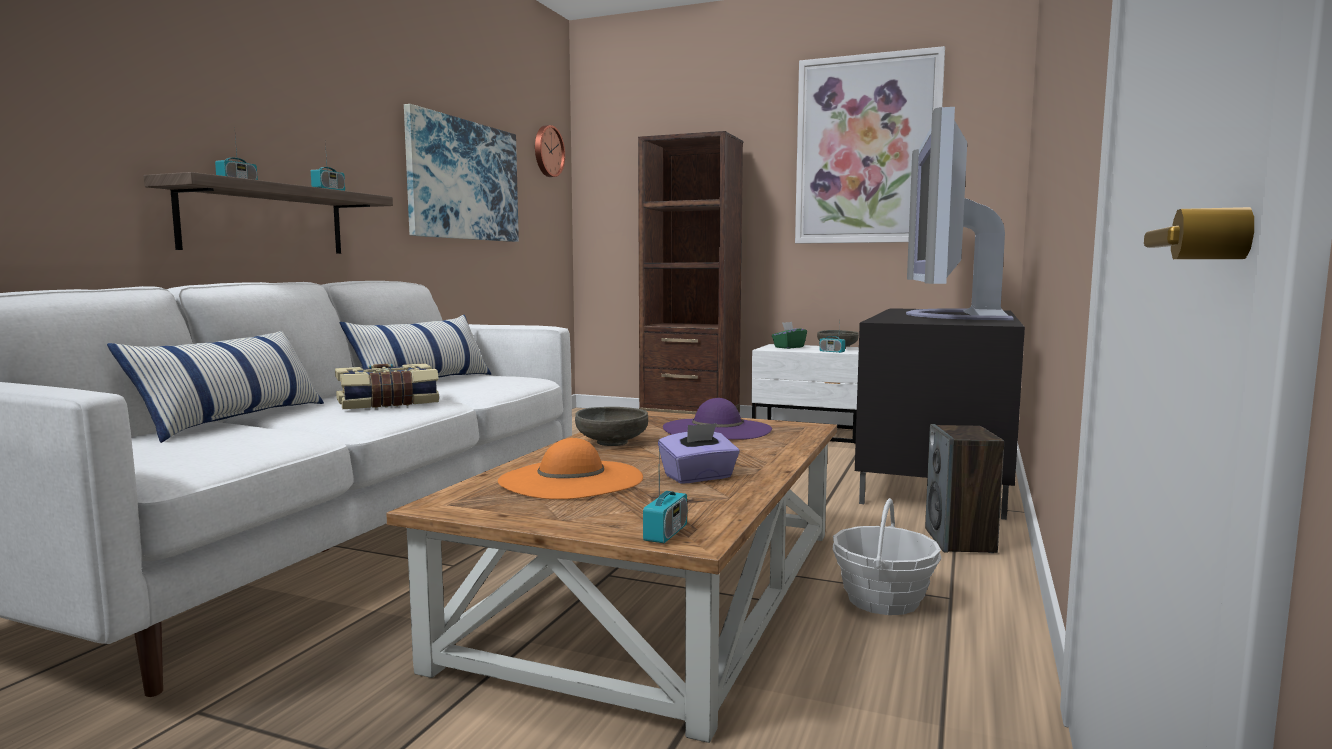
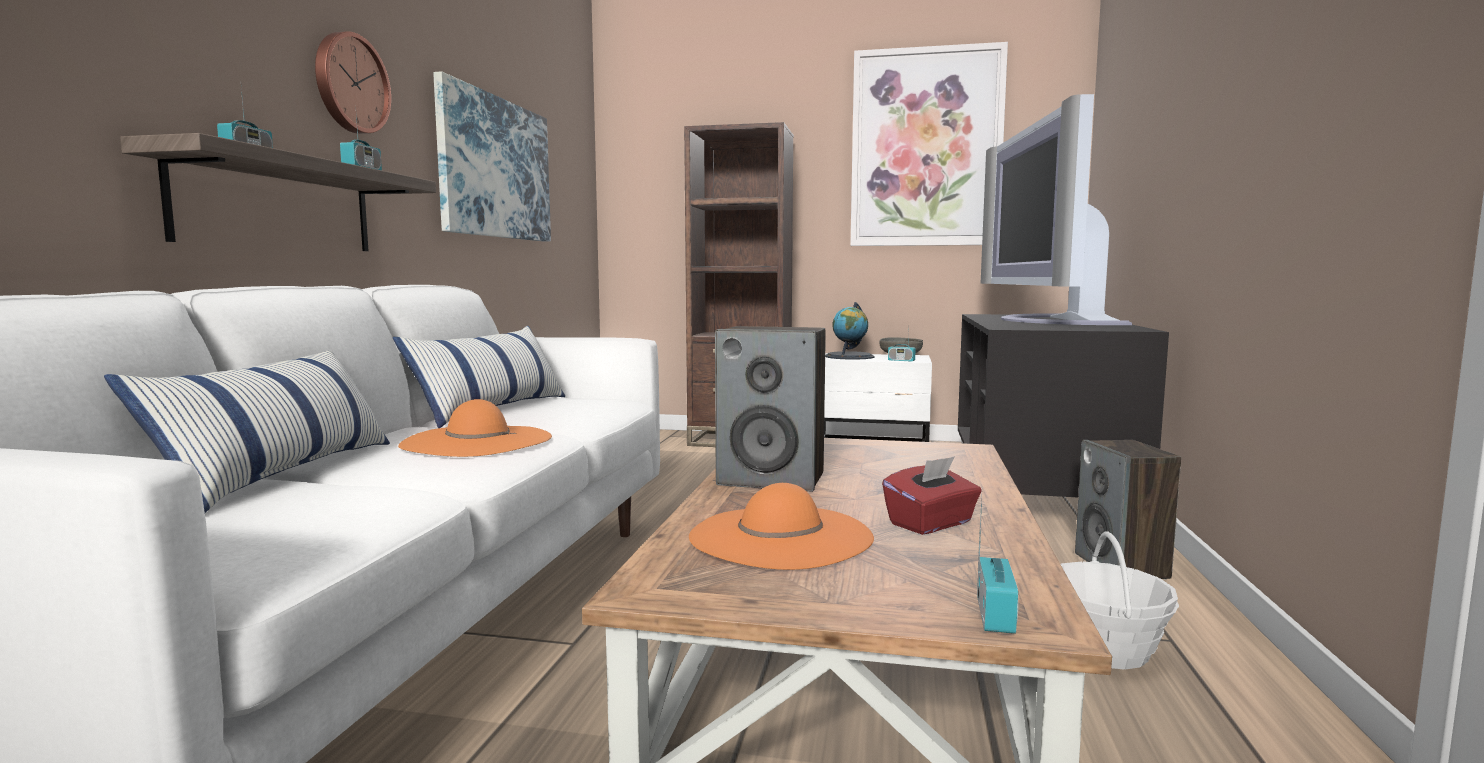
camera: 10 degrees left, 0 degrees up
(388, 403) = (477, 441): book -> orange hat
(547, 151) = (574, 140): wall clock -> wall clock (350, 84)
(612, 442) = (772, 479): grey bowl -> speaker
(698, 477) = (931, 524): purple tissue box -> red tissue box
(717, 429) = (873, 456): purple hat -> none
(788, 347) = (849, 356): green tissue box -> globe

